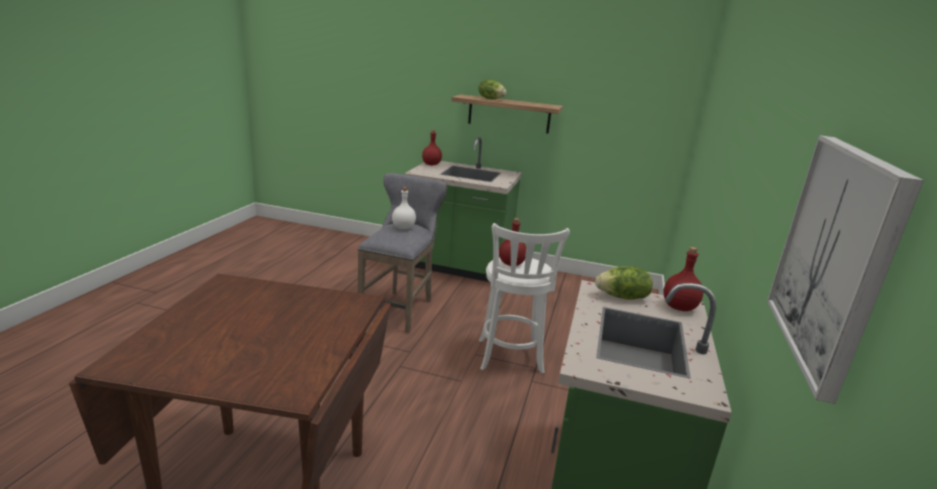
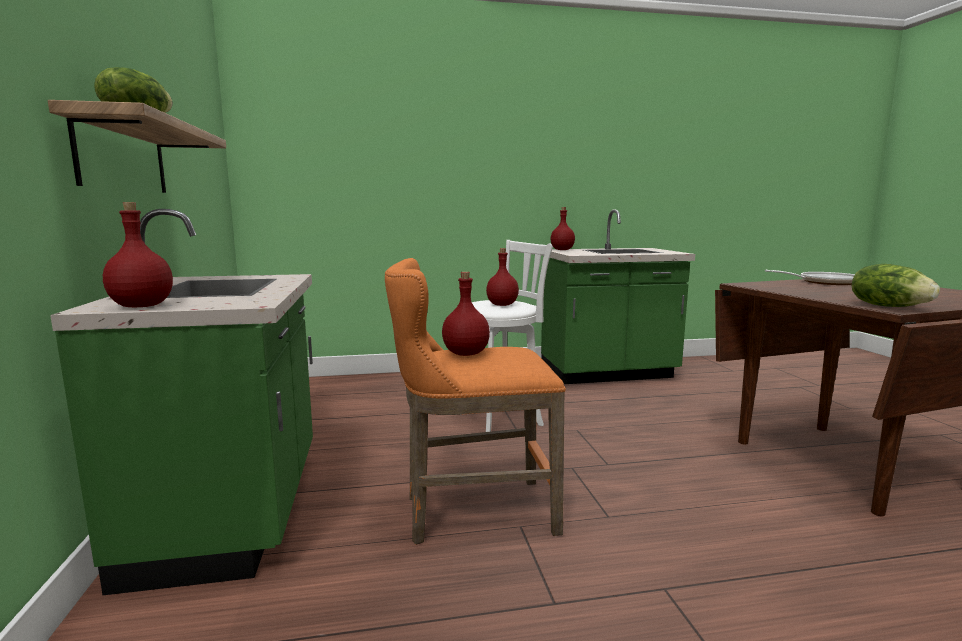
camera: 115 degrees left, 10 degrees down
(312, 345) = (823, 282): none -> frying pan
(400, 308) = (471, 513): grey stool -> orange stool
(403, 227) = (465, 353): white bottle -> red bottle
(623, 297) = (576, 252): lettuce -> lettuce (888, 306)
(834, 257) = (688, 154): picture -> none

